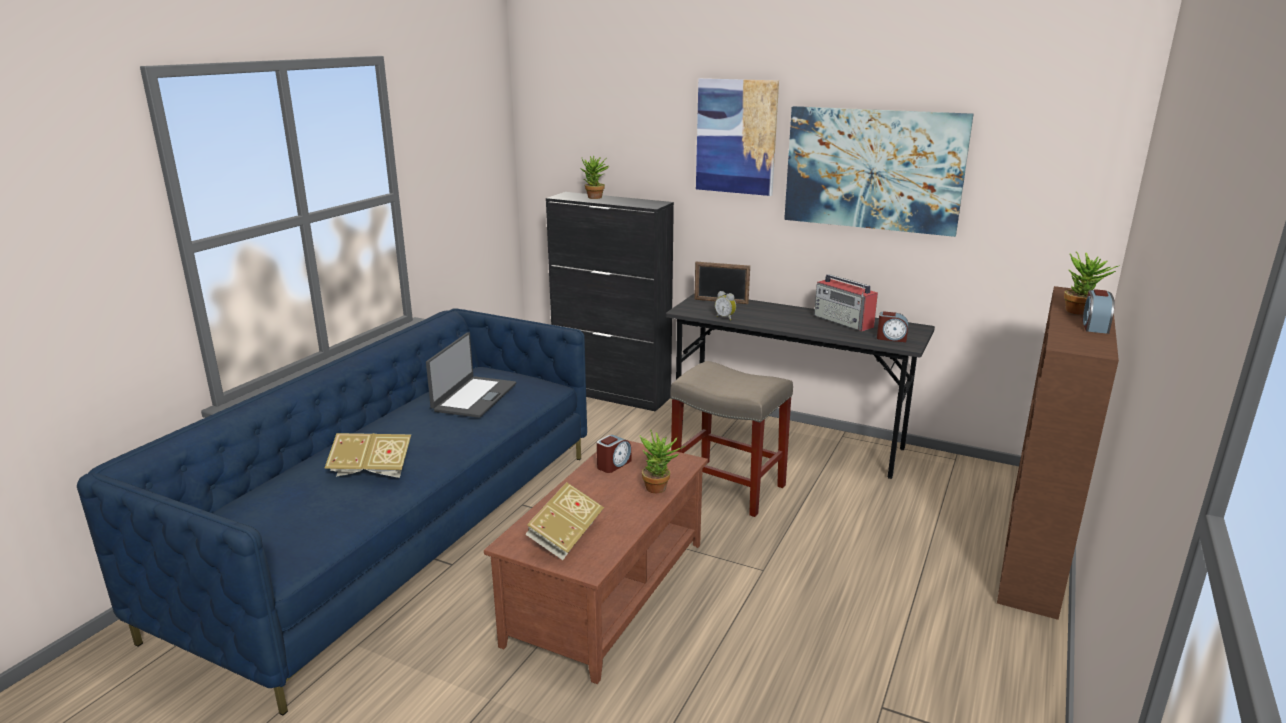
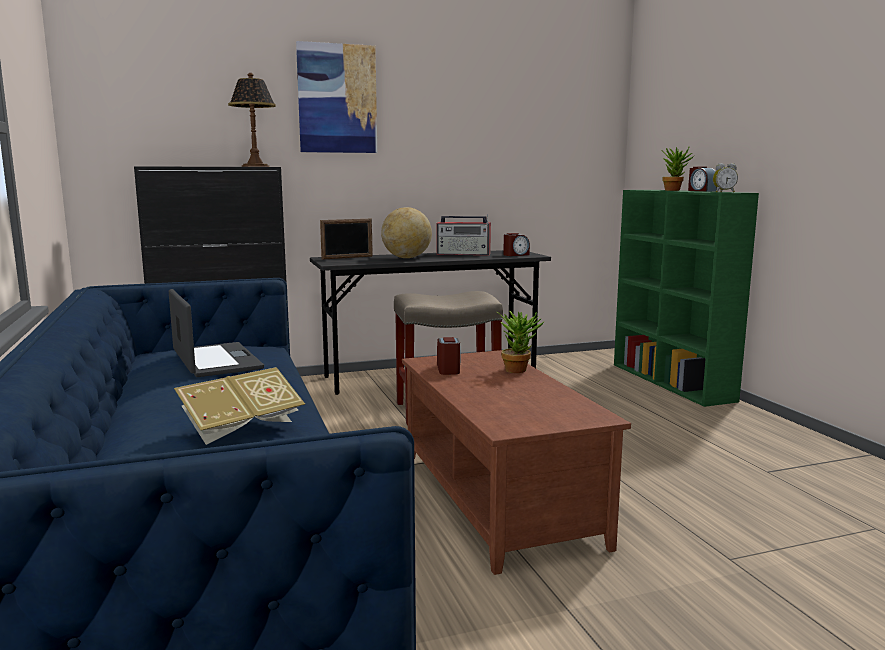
camera: 45 degrees left, 10 degrees down
(565, 537) = (533, 411): book -> none
(595, 198) = (191, 166): potted plant -> none
(644, 203) = (255, 166): none -> table lamp
(725, 318) = (379, 262): alarm clock -> alarm clock (723, 192)
(768, 316) = (406, 258): none -> globe
(873, 169) = (460, 124): picture -> none
(1033, 555) = (672, 382): brown bookcase -> green bookcase

